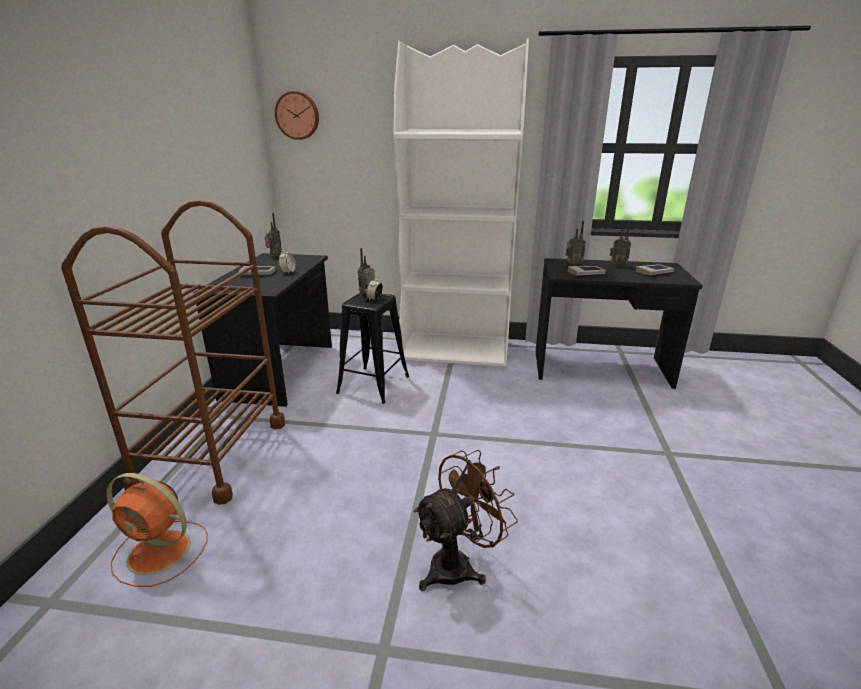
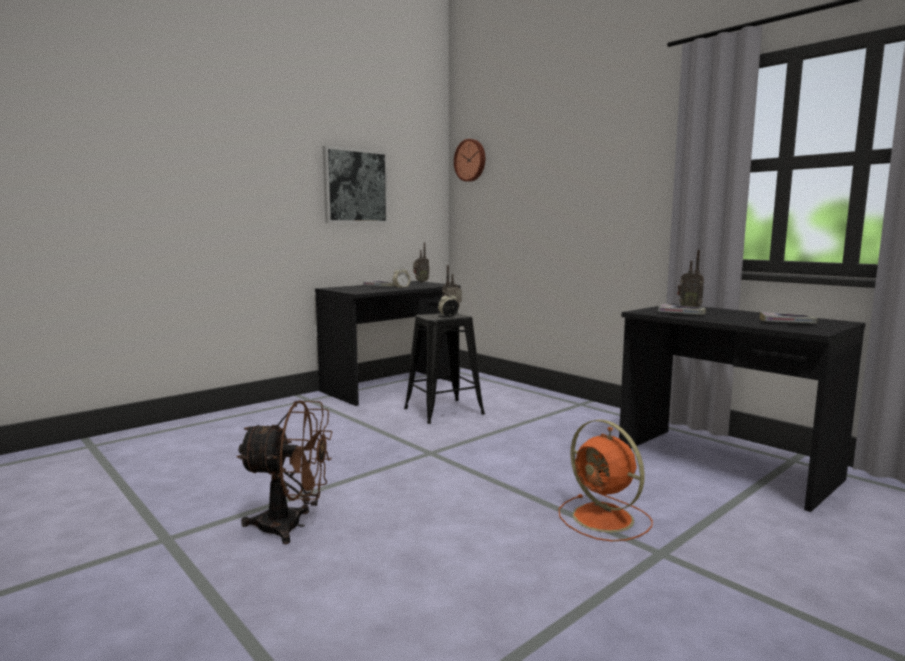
camera: 40 degrees right, 15 degrees down
(161, 552) = (162, 447): orange fan -> orange fan (605, 519)
(201, 157) = (355, 186): none -> picture
(213, 454) = (267, 415): brown cart -> none
(456, 350) = (569, 409): white bookcase -> none
(617, 265) = (751, 315): radio -> none

